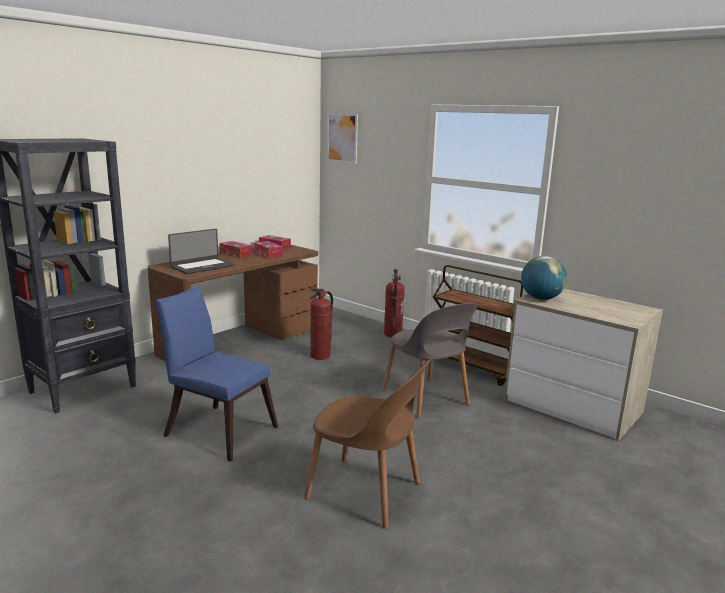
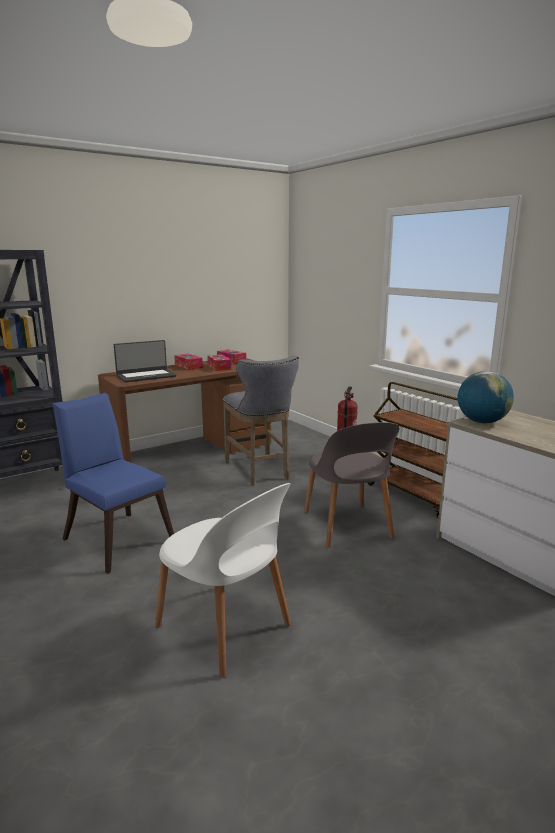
camera: 15 degrees right, 0 degrees up
(320, 356) = (259, 471): fire extinguisher -> grey stool
(342, 138) = (306, 252): picture -> none
(366, 492) = (225, 628): brown chair -> white chair

